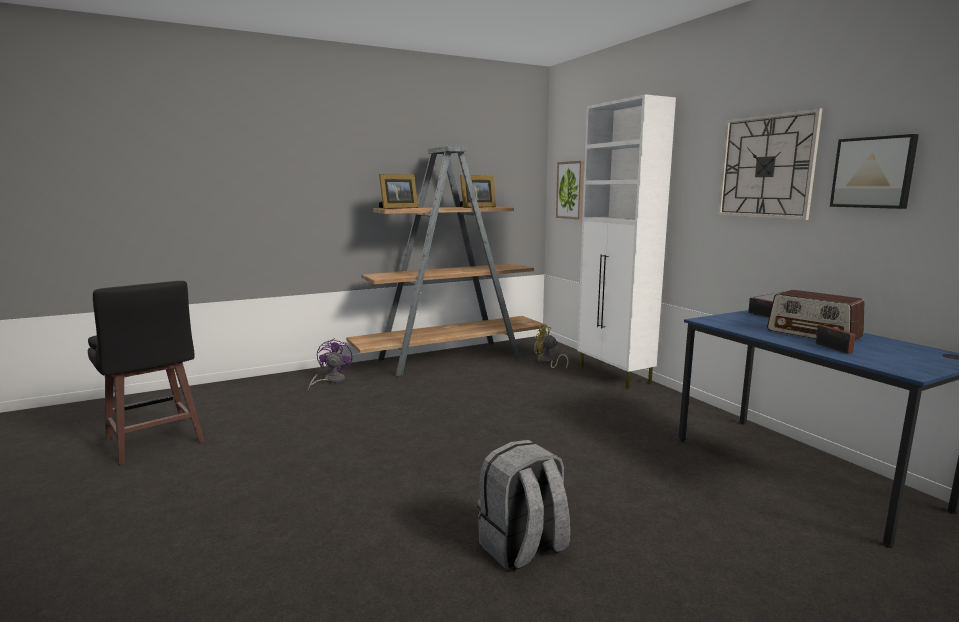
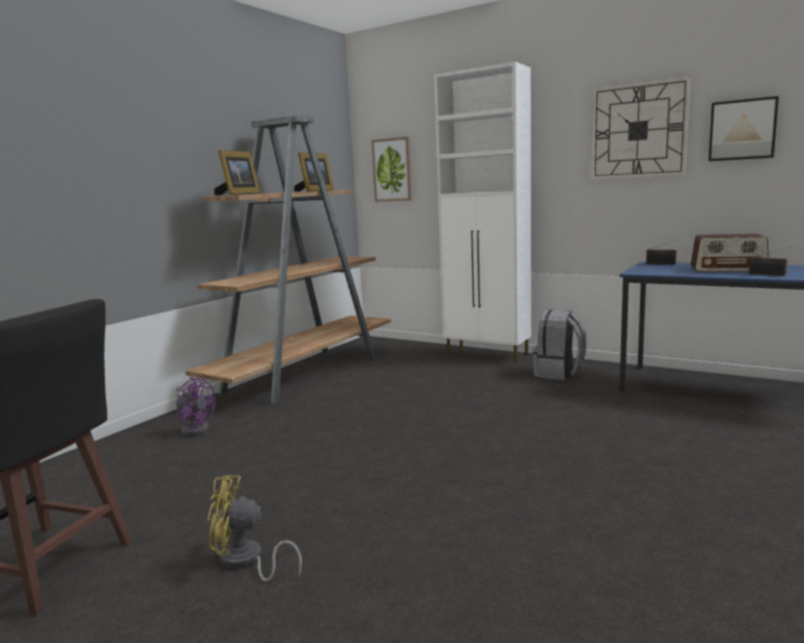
camera: 30 degrees left, 0 degrees up
(330, 381) = (195, 429): purple fan -> purple fan turned 150 degrees clockwise
(523, 548) = (655, 511): grey backpack -> grey backpack (558, 373)
(547, 362) = (411, 357): yellow fan -> yellow fan (246, 561)

